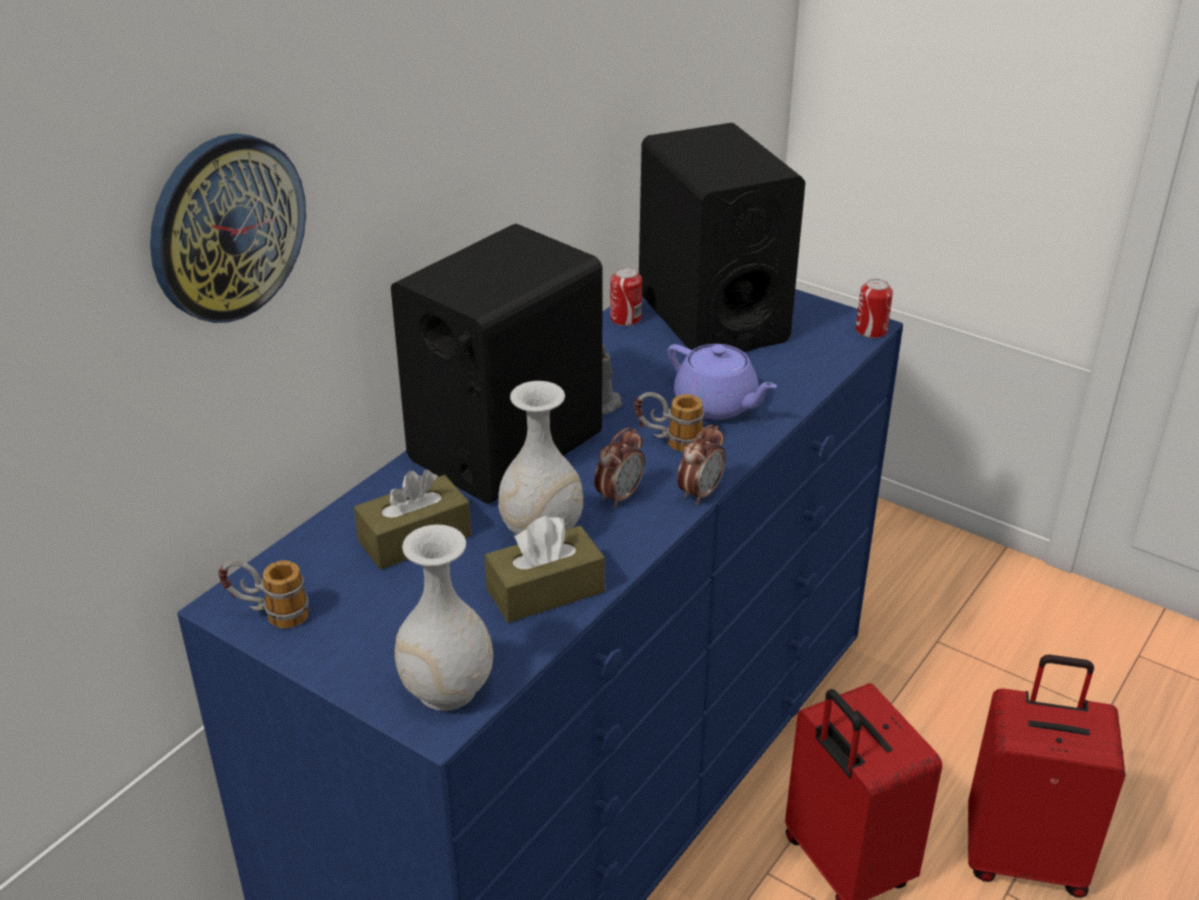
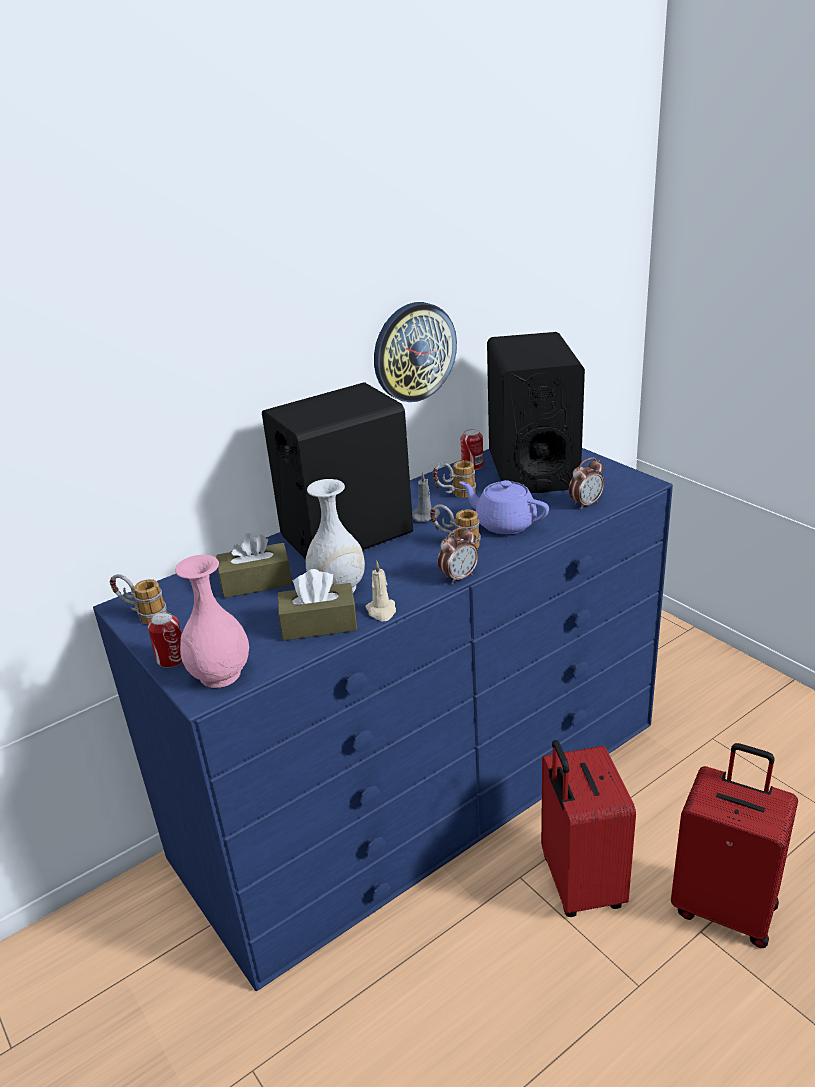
camera: 20 degrees right, 5 degrees down
(226, 228) = (133, 358): wall clock -> wall clock (414, 352)
(447, 688) = (220, 674): white vase -> pink vase
(619, 496) = (402, 573): alarm clock -> alarm clock (586, 504)
(623, 558) = (382, 611): none -> beige candle
(626, 368) = (454, 495): none -> mug
(717, 405) = (504, 524): purple teapot -> purple teapot turned 150 degrees clockwise
(871, 330) = (644, 487): can -> can (171, 659)

